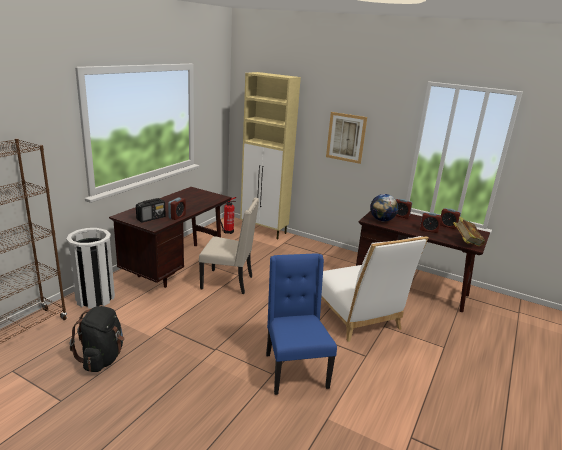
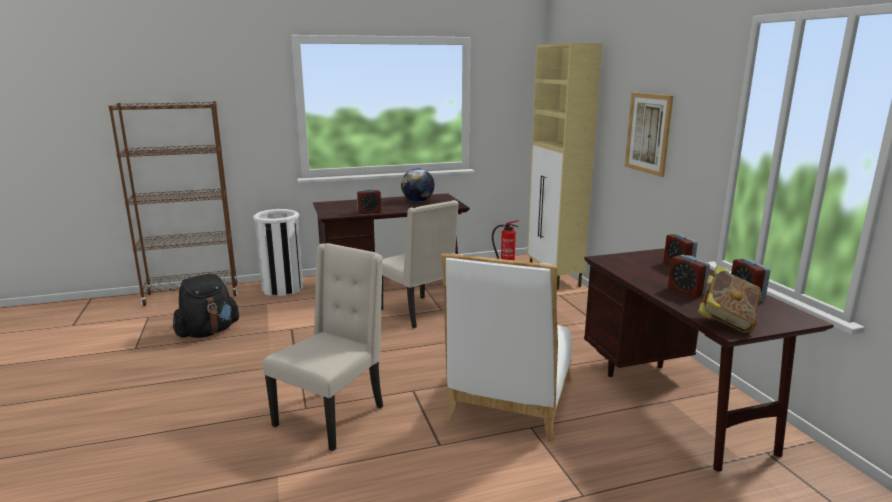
camera: 45 degrees right, 5 degrees down
(151, 218) = (343, 209): radio -> none
(294, 370) = (332, 416): blue chair -> beige chair
(381, 220) = (627, 263): globe -> globe (417, 201)

